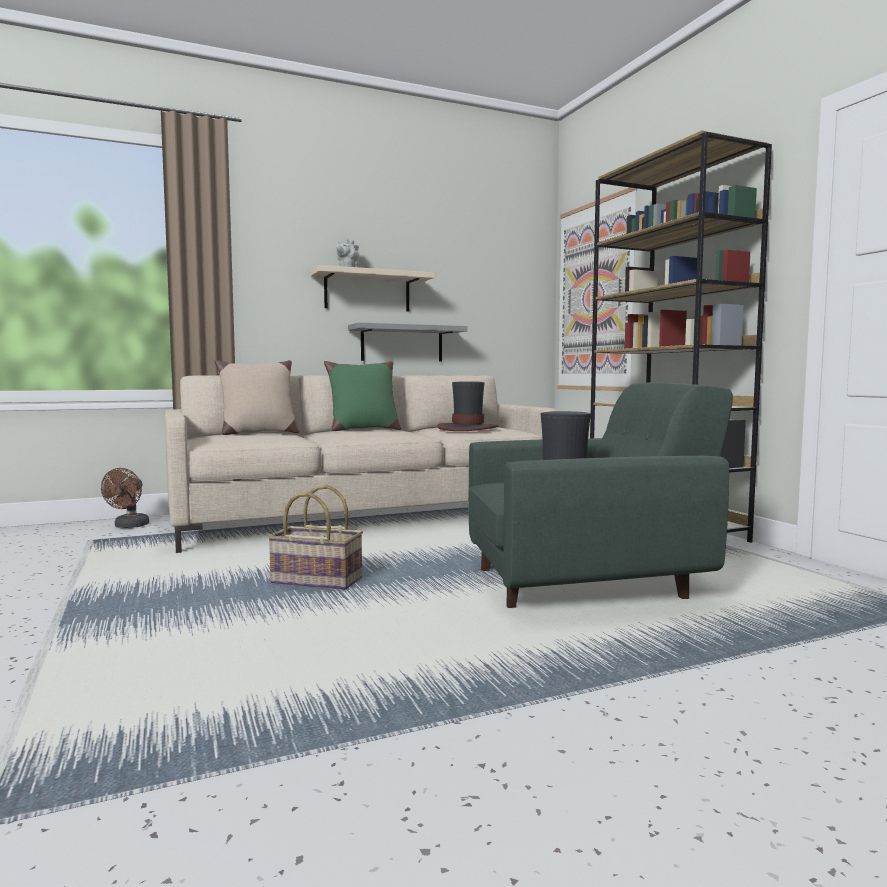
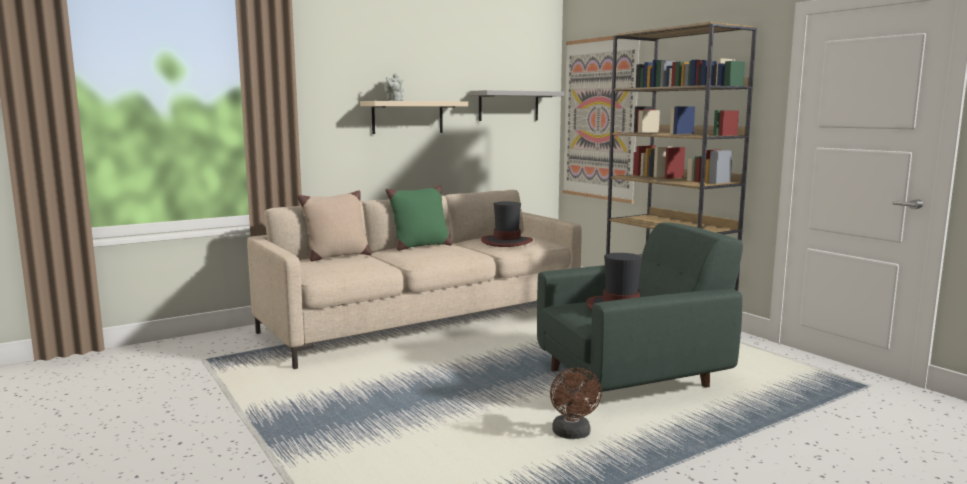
camera: 10 degrees left, 5 degrees up
(129, 526) = (222, 342): brown fan -> brown fan (572, 434)
(315, 581) = (432, 390): basket -> none
(402, 343) = (436, 161): grey shelf -> grey shelf (508, 106)

